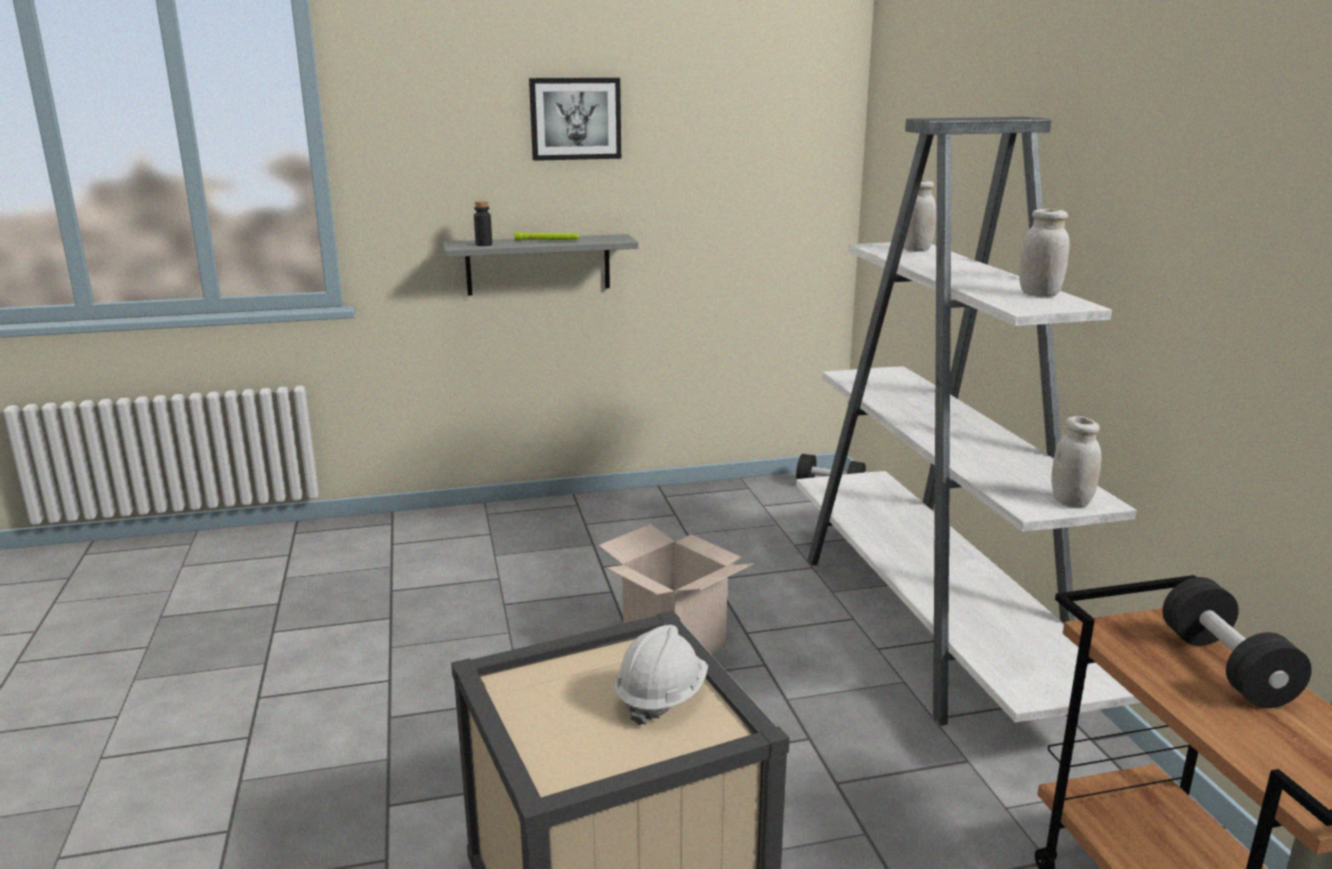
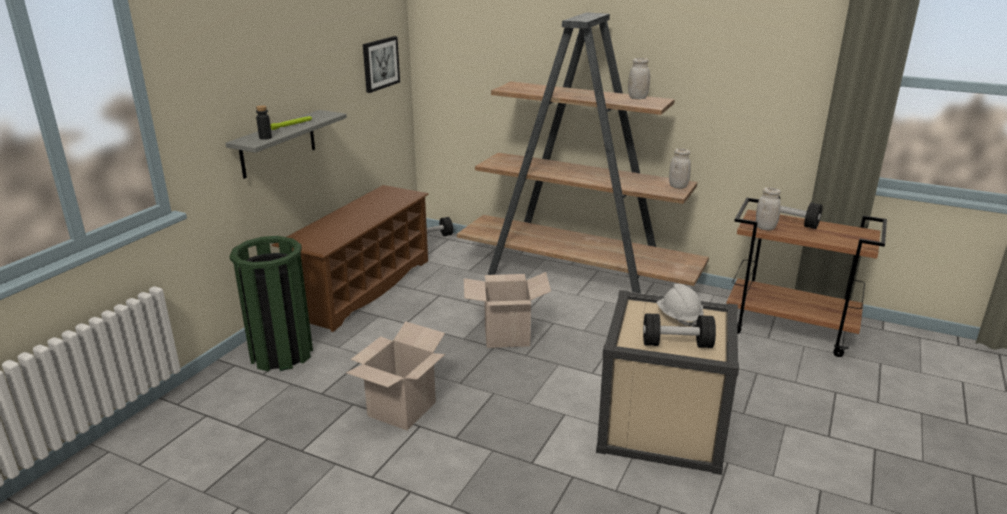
camera: 50 degrees left, 5 degrees up
(412, 652) = (401, 409): none -> cardboard box
(441, 534) = (281, 354): none -> green trash can
(560, 726) = (677, 344): none -> black dumbbell
(575, 118) = (286, 35): picture -> picture (380, 63)
(639, 507) = (363, 287): none -> brown shoe rack
(916, 249) = (527, 87): white jar -> white jar (765, 228)
(931, 626) = (577, 277): white bookcase -> brown bookcase

